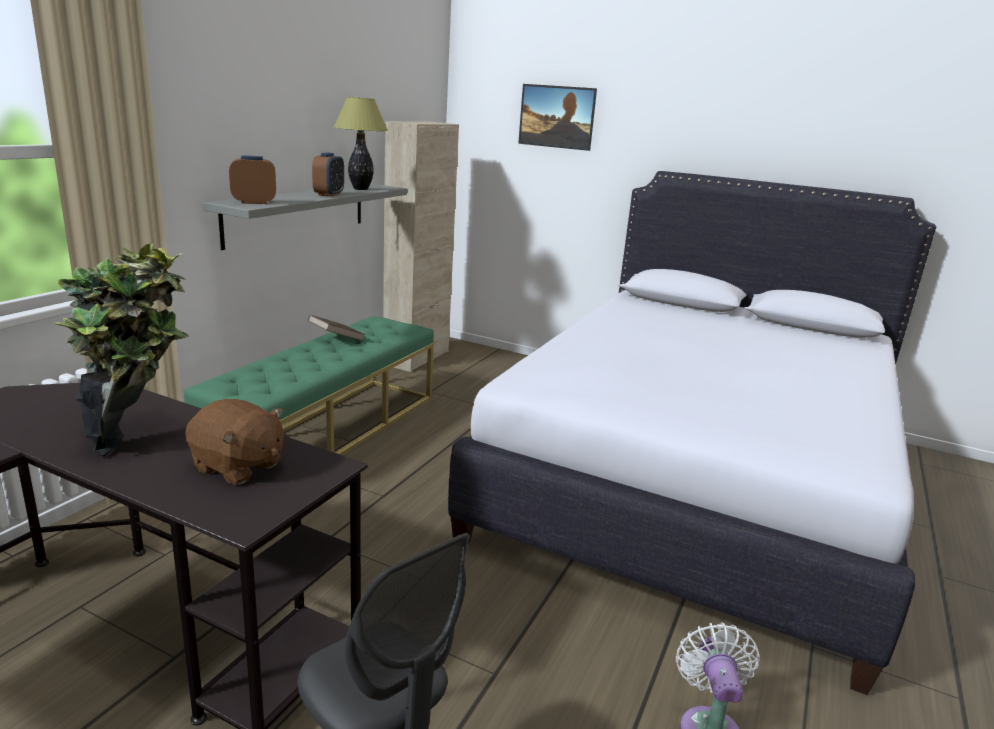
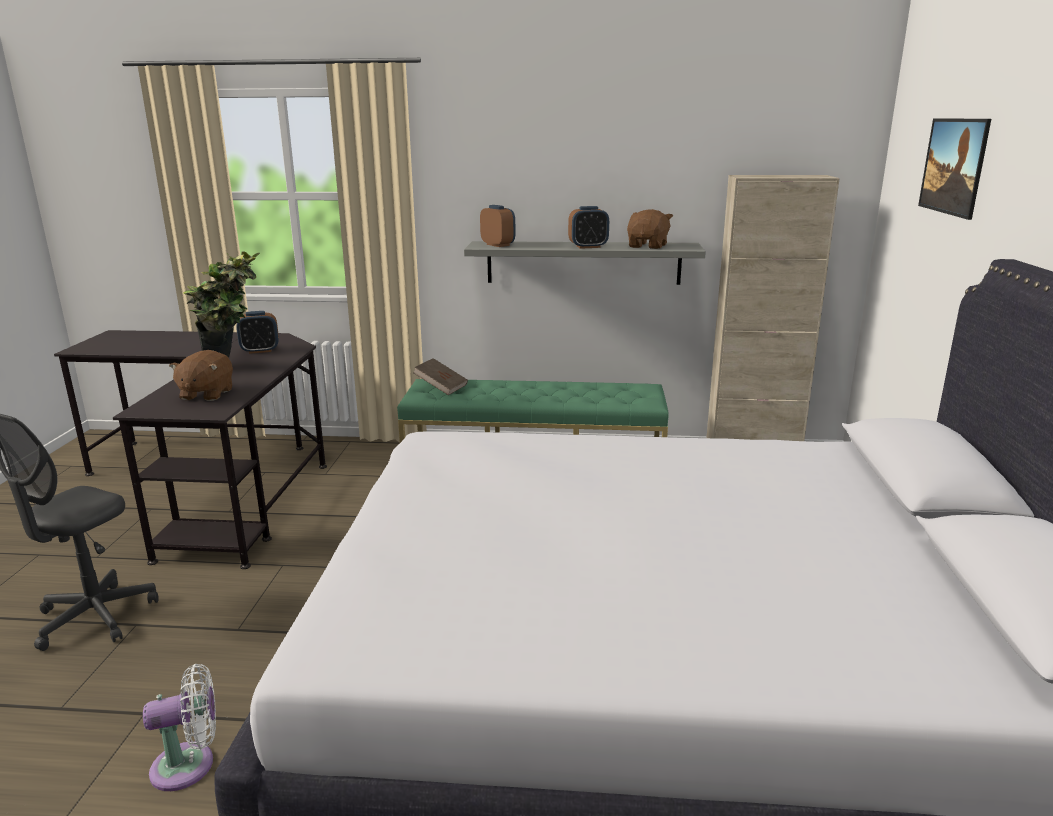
camera: 70 degrees right, 0 degrees up
(70, 413) = (260, 350): none -> alarm clock
(336, 339) = (567, 387): brown book -> brown book (441, 387)
(360, 189) = (648, 246): table lamp -> brown plush toy

